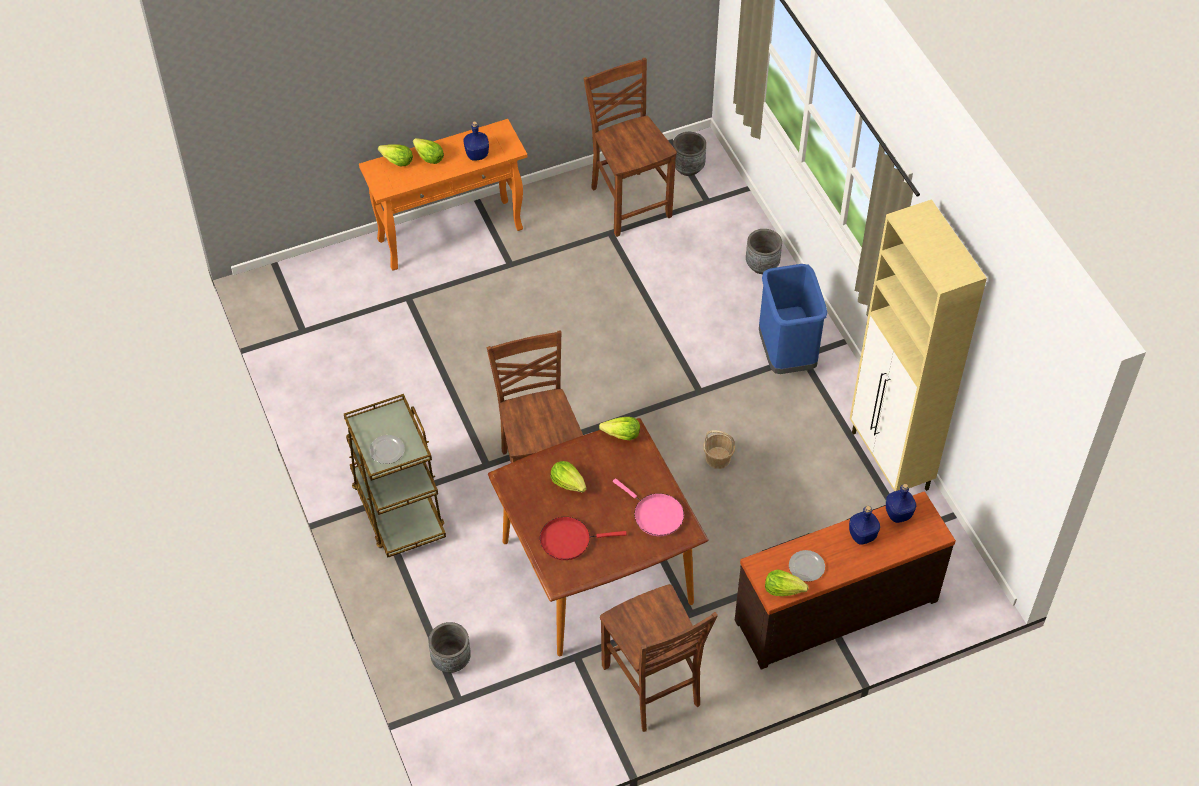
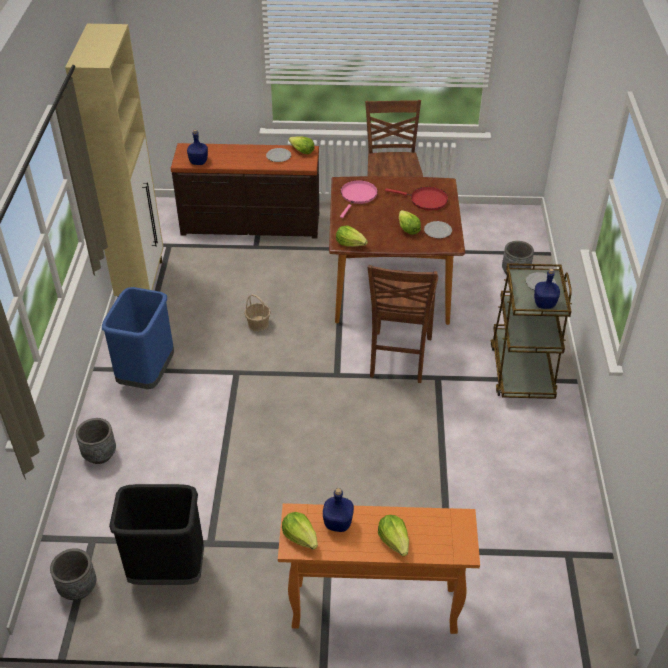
camera: 155 degrees left, 10 degrees down
(396, 161) = (433, 550): lettuce -> lettuce (301, 537)
(531, 493) = (438, 231): none -> plate
(629, 201) = (167, 571): brown chair -> black trash can
(655, 515) = (358, 196): pink frying pan -> pink frying pan turned 45 degrees clockwise
(861, 536) = (231, 159): blue bottle -> blue bottle (545, 304)

